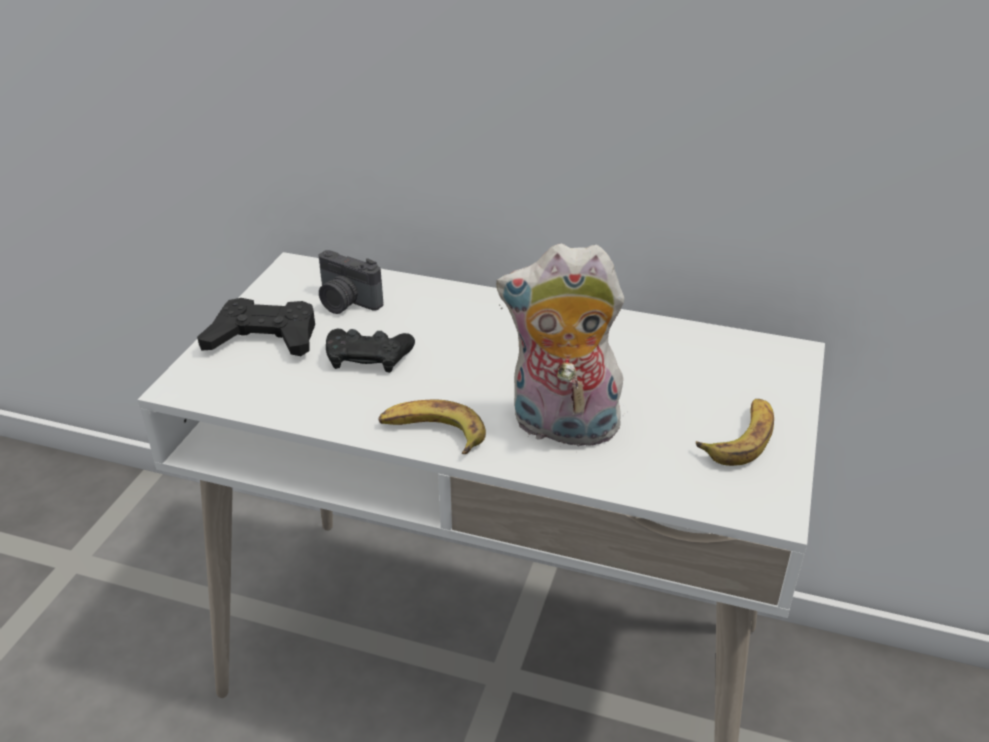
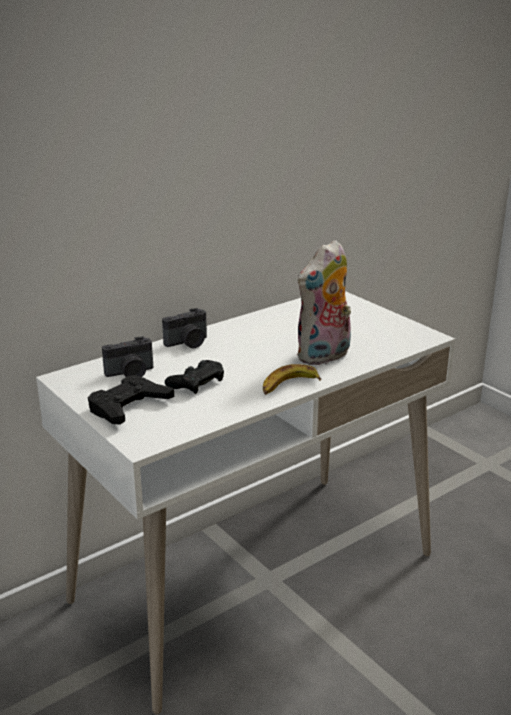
camera: 55 degrees left, 10 degrees down
(471, 304) = (188, 343): none -> camera
(740, 438) = (378, 325): banana -> none

